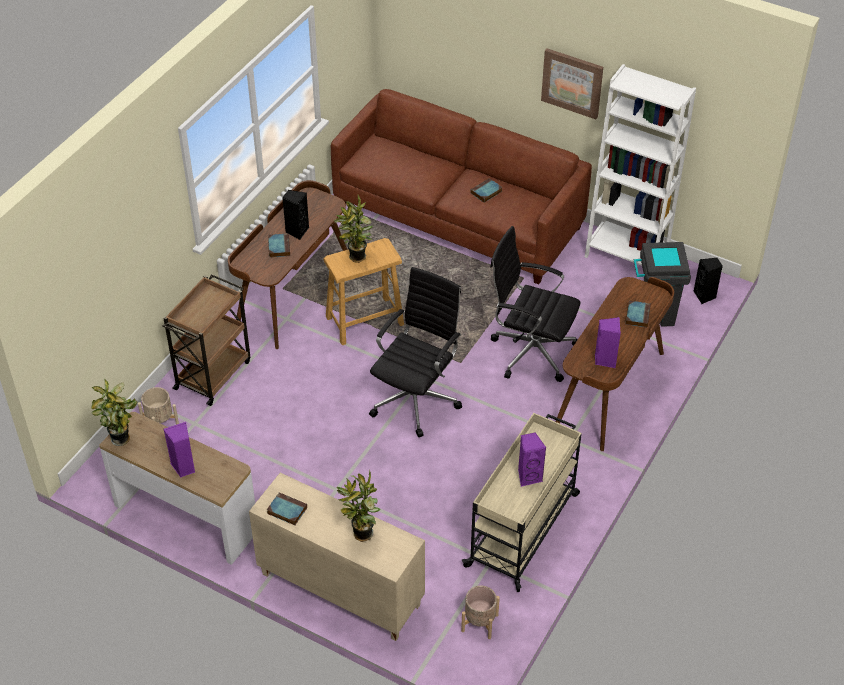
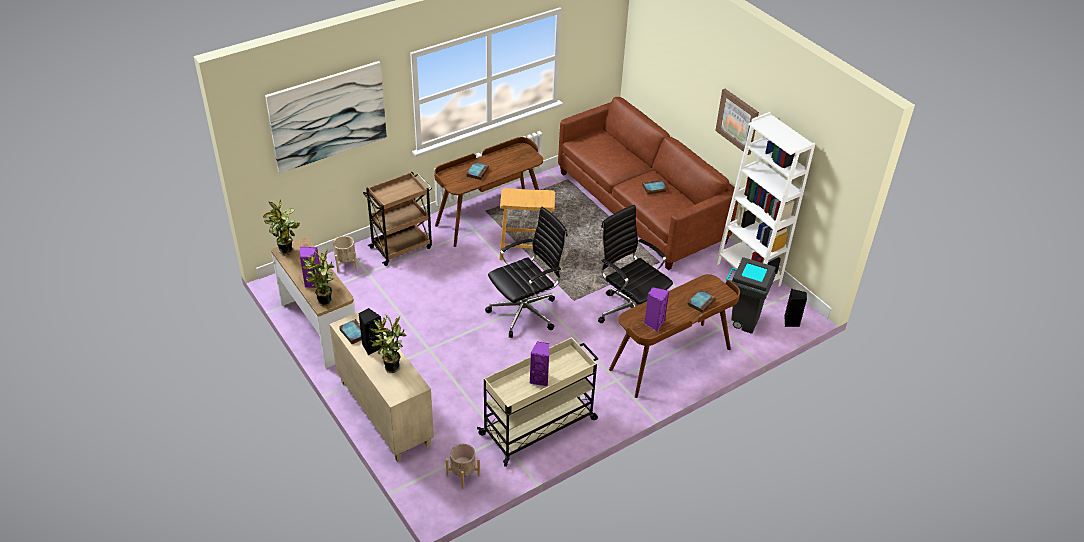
camera: 25 degrees right, 5 degrees down
(108, 247) = (328, 116): none -> picture
(297, 231) = (496, 167): black speaker -> black speaker (372, 346)
(356, 258) = (523, 196): potted plant -> potted plant (323, 302)

